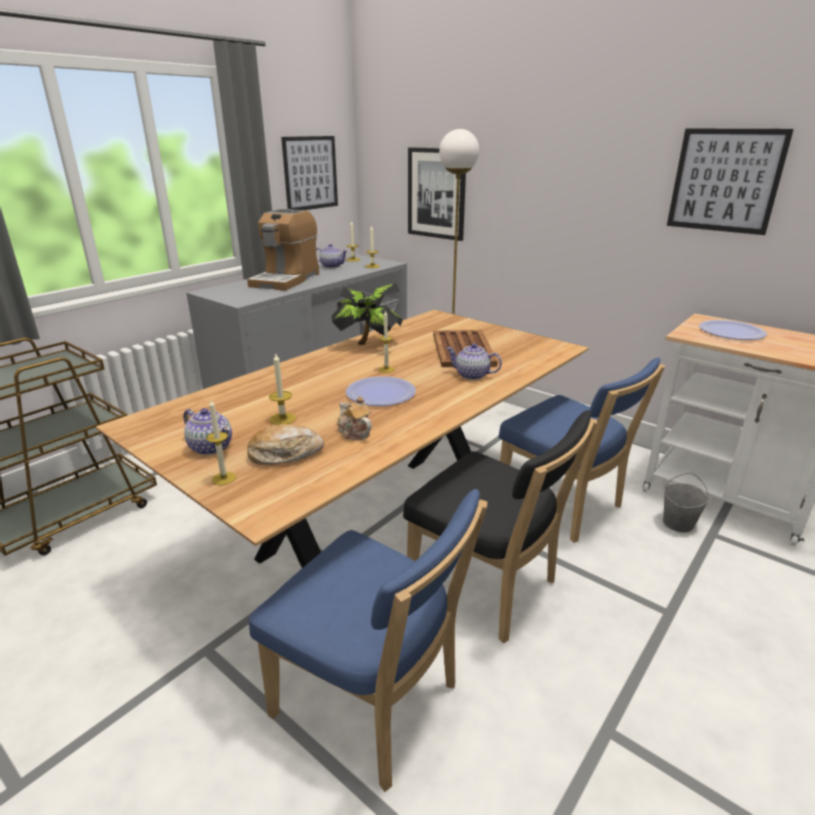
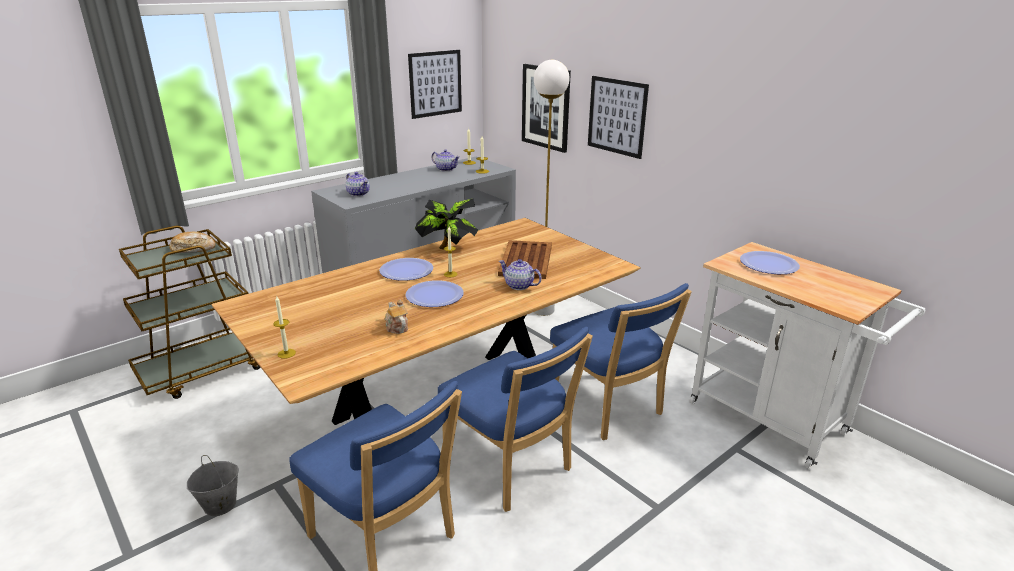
camera: 10 degrees right, 0 degrees up
(211, 447) = (286, 328): teapot -> teapot (358, 194)
(282, 419) = (348, 310): candle -> none
(285, 454) = (337, 339): bread -> bread (193, 249)
(286, 279) = (399, 182): coffee machine -> none
(332, 369) = (406, 270): none -> plate
(488, 589) = (511, 468): black chair -> blue chair
(678, 524) = (708, 435): grey bucket -> grey bucket (219, 505)
(725, 181) = (777, 124): picture -> picture (617, 116)

